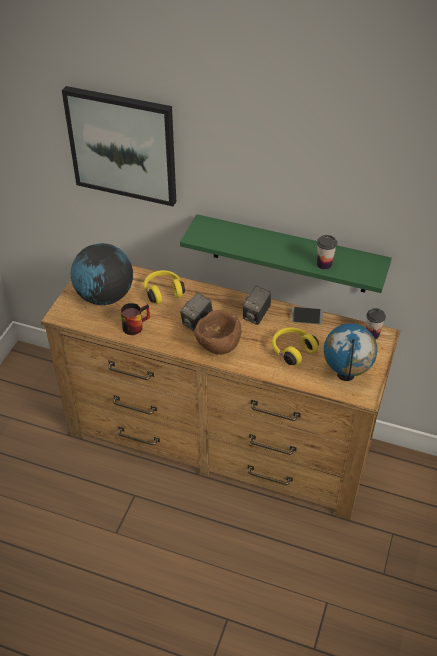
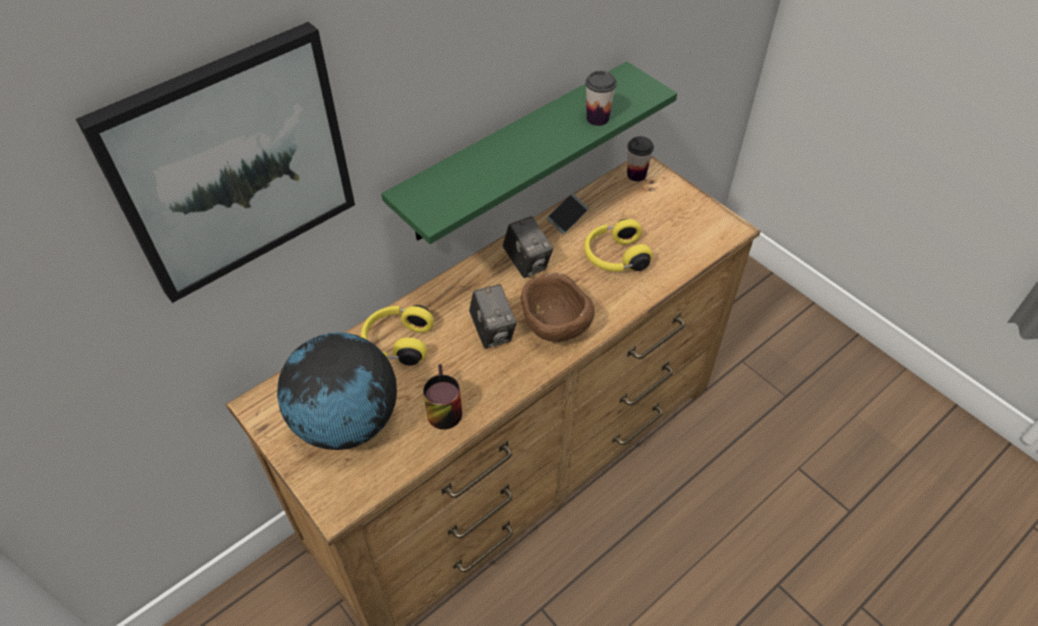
camera: 60 degrees left, 5 degrees up
(346, 375) = (688, 229): globe -> none

